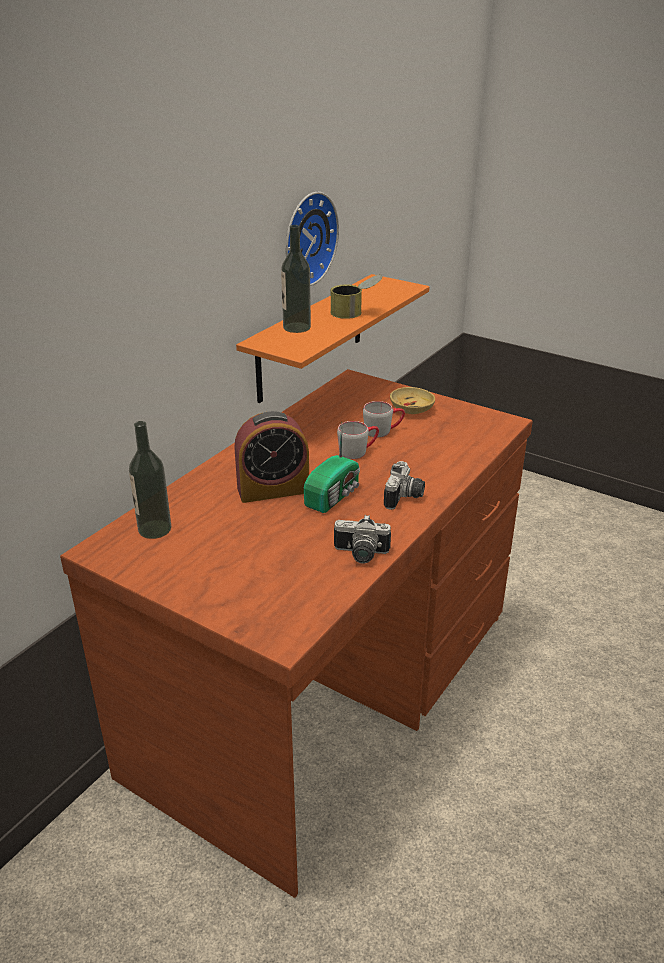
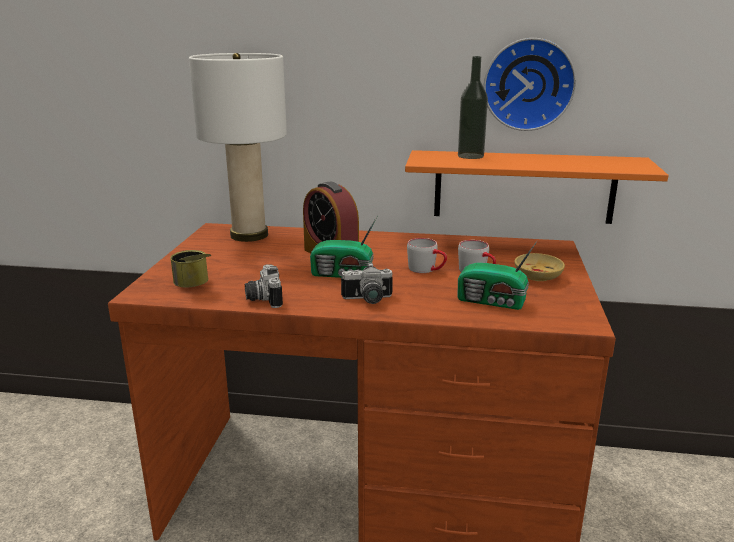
camera: 65 degrees right, 10 degrees down
(154, 529) = (249, 235): bottle -> white table lamp
(355, 312) = (538, 164): can -> can (193, 284)
(448, 443) = (493, 302): none -> radio

